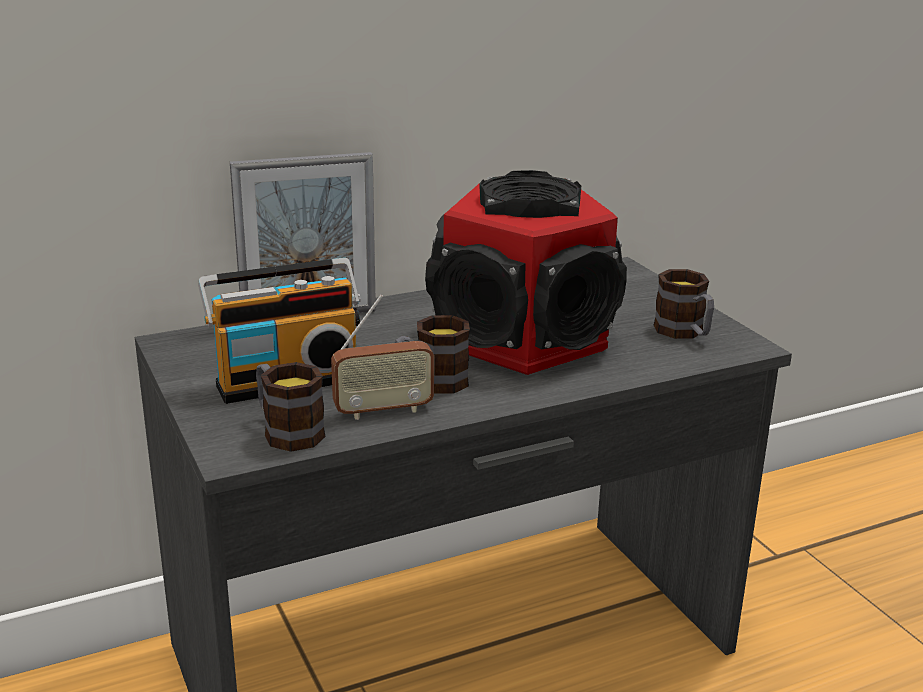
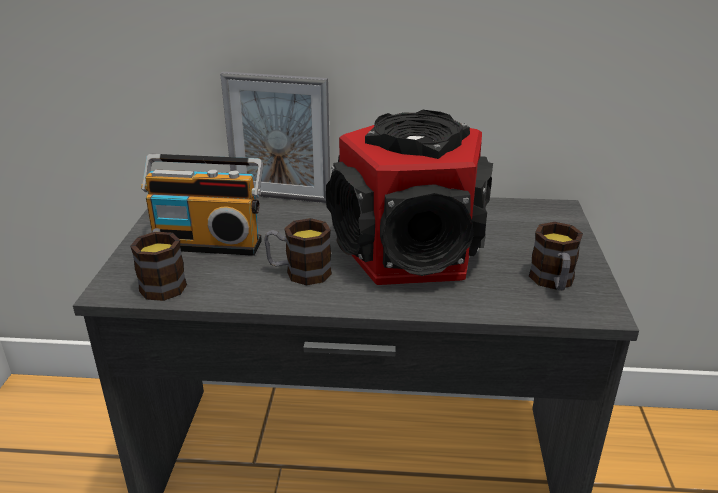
camera: 30 degrees right, 5 degrees up
(383, 410) = (241, 285): radio -> none

